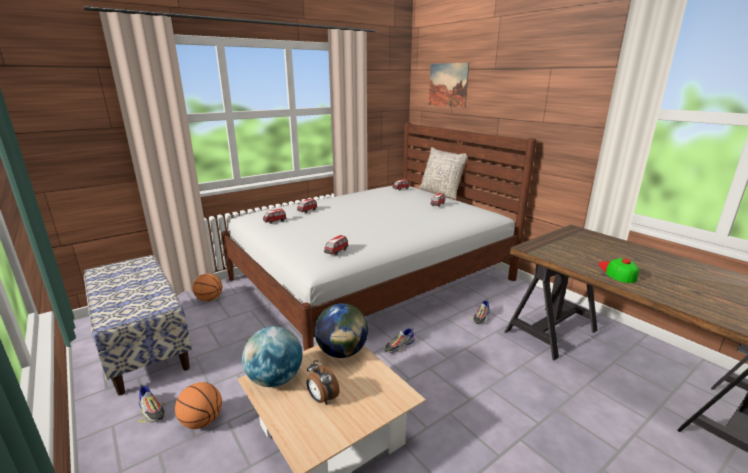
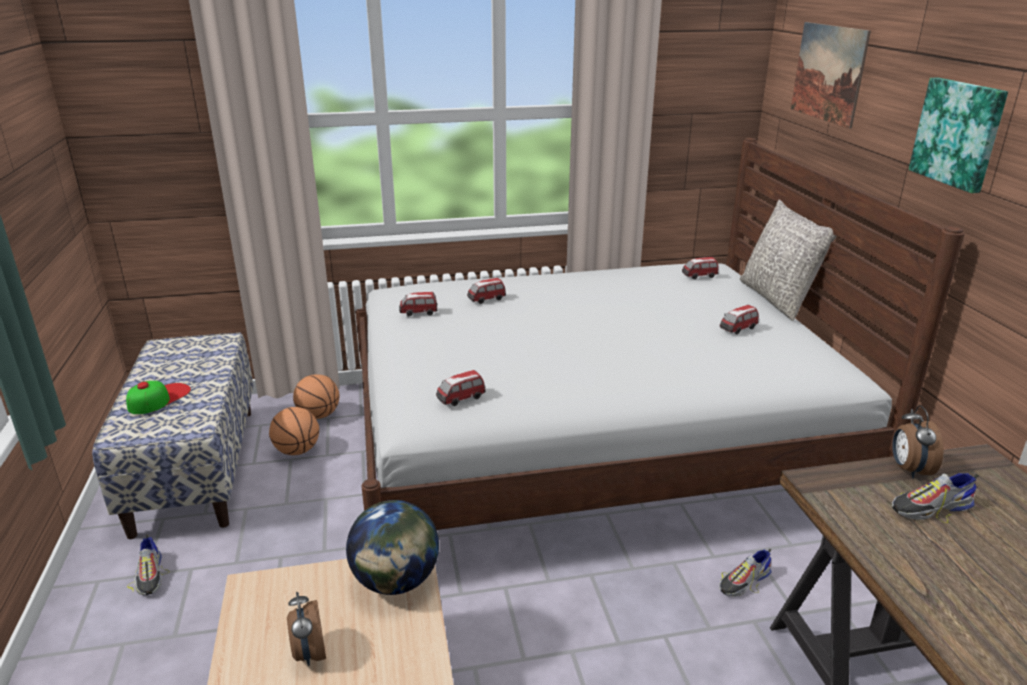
camera: 25 degrees right, 5 degrees up
(202, 421) = (195, 616): basketball -> basketball (297, 451)
(275, 379) = (272, 594): globe -> none
(399, 346) = (548, 590): shoe -> shoe (930, 508)
(524, 99) = (959, 133): none -> picture
(554, 237) = (908, 469): none -> alarm clock
(617, 271) = (970, 599): cap -> cap (159, 398)

